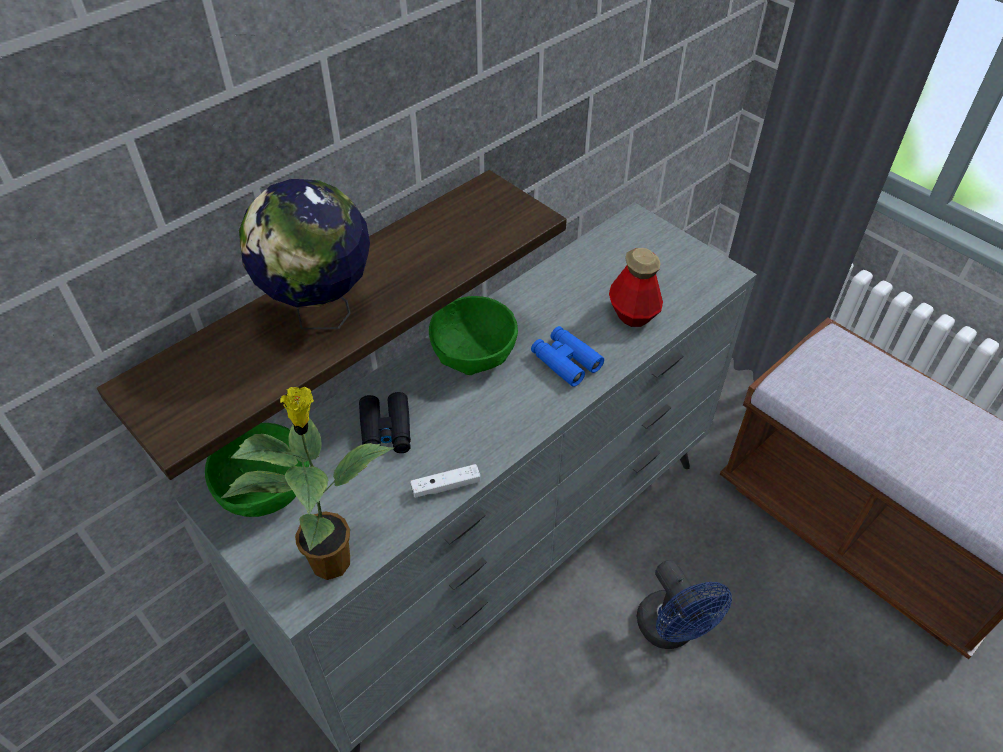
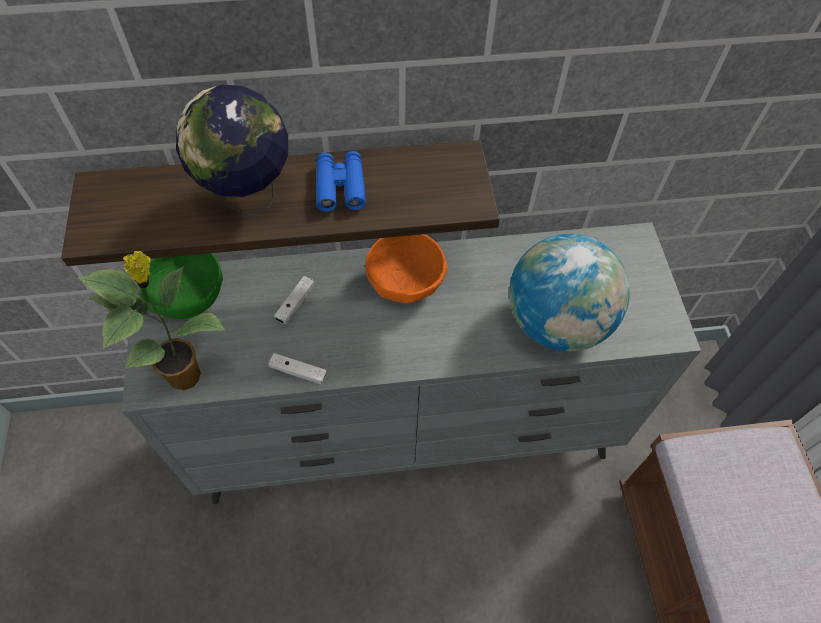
camera: 35 degrees right, 10 degrees up
(386, 431) = (295, 304): black binoculars -> white game controller
(474, 354) = (405, 282): green bowl -> orange bowl
(566, 361) = (467, 329): blue binoculars -> blue binoculars (340, 186)
(633, 314) = (557, 322): bottle -> globe
(672, 631) = (485, 570): blue fan -> none

